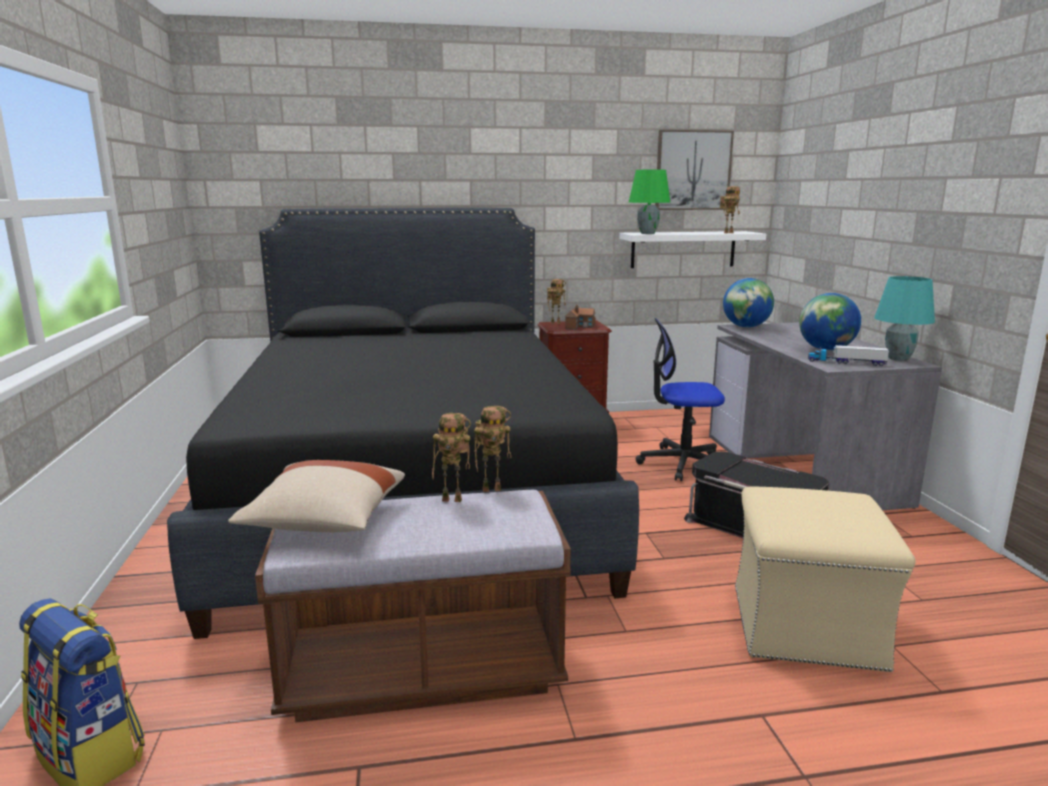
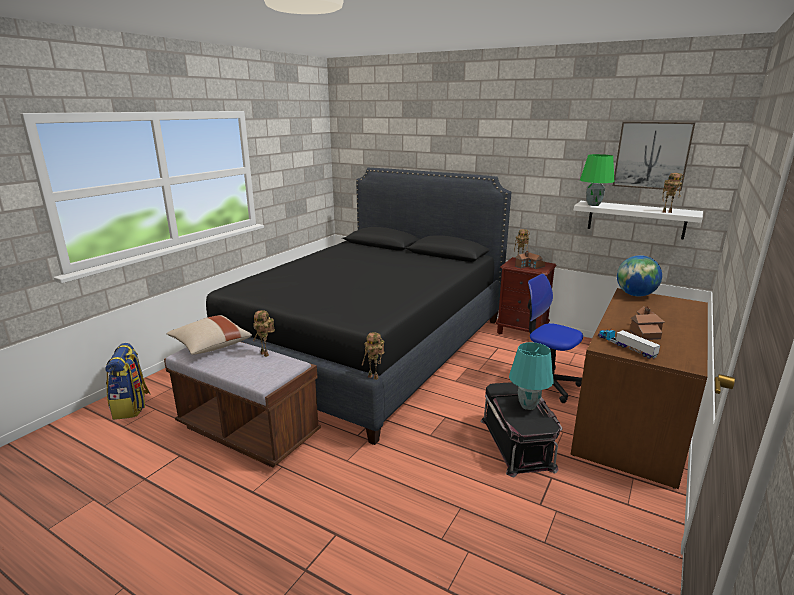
camera: 40 degrees right, 5 degrees up
(493, 489) = (292, 355): toy robot -> toy robot (374, 377)
(802, 468) = (635, 421): grey desk -> brown desk
(806, 627) = (437, 512): beige ottoman -> none
(826, 349) = (644, 331): globe -> toy house
(898, 358) = (686, 357): turquoise table lamp -> turquoise table lamp (528, 405)

